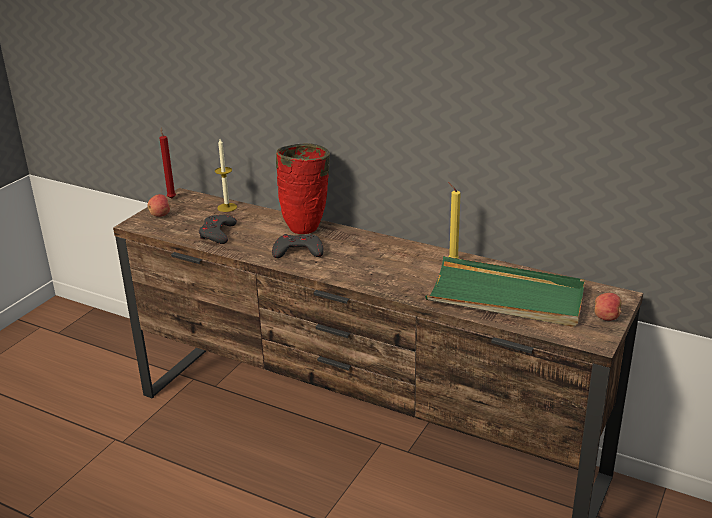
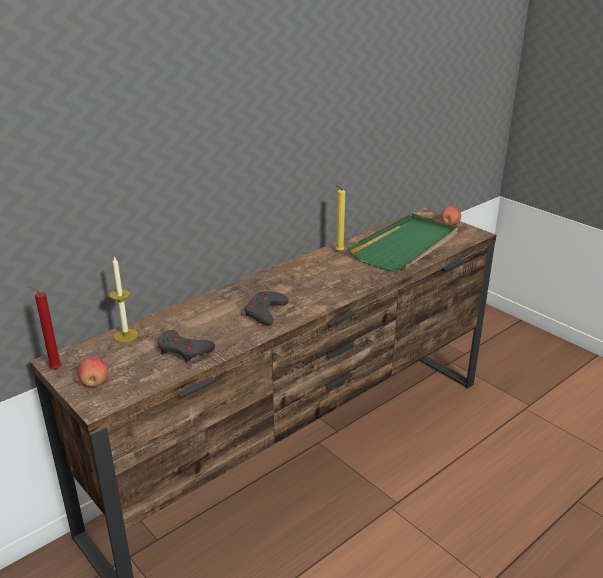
camera: 70 degrees left, 0 degrees up
(307, 228) = (222, 299): red vase -> none

